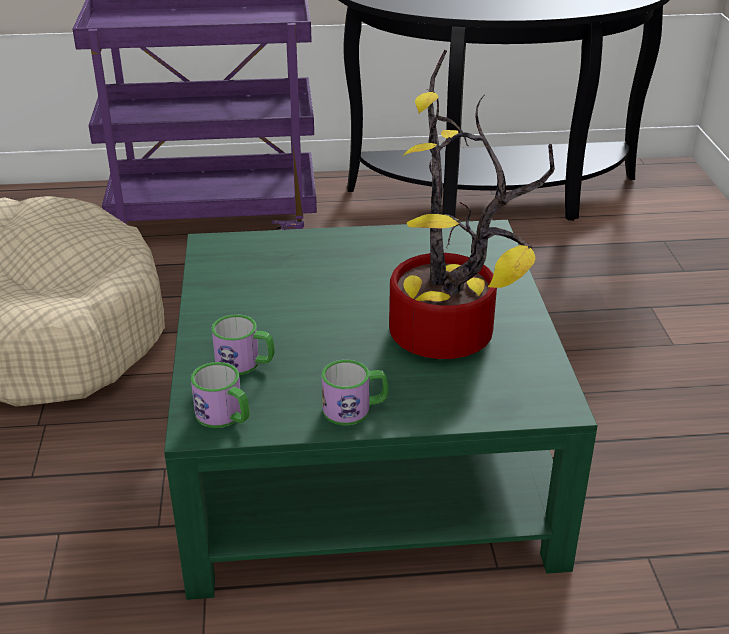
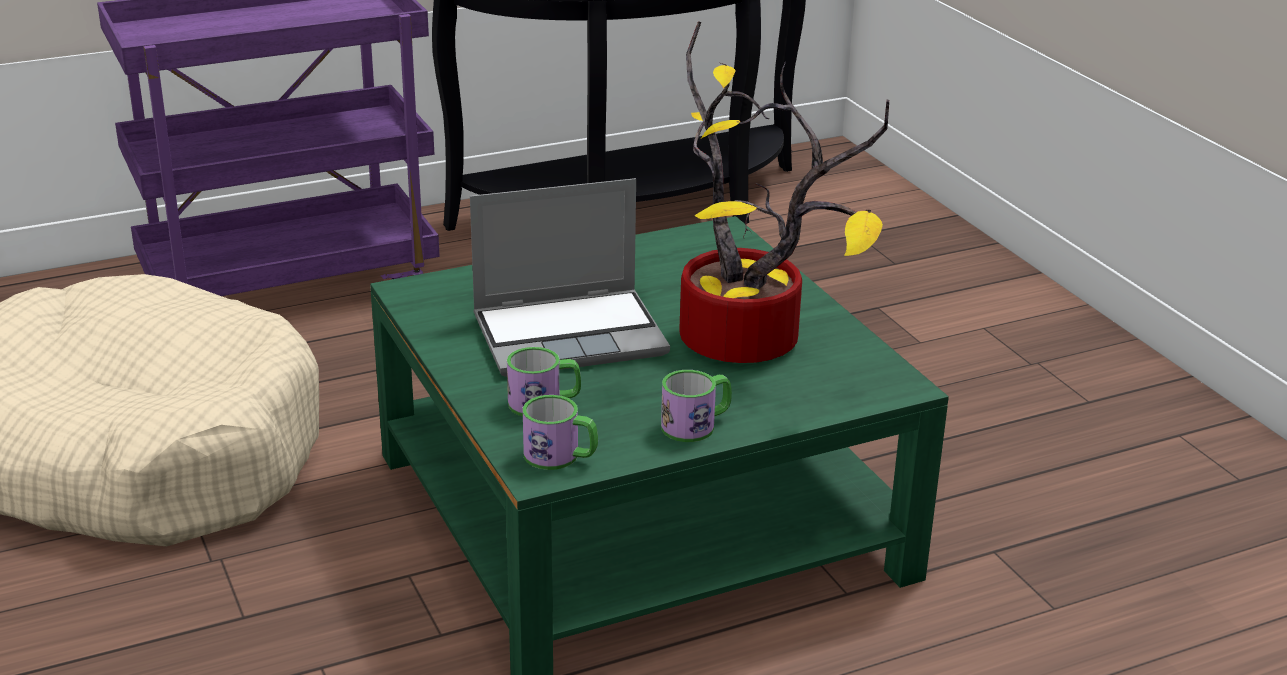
camera: 20 degrees left, 5 degrees down
(307, 304) = (571, 335): none -> laptop

